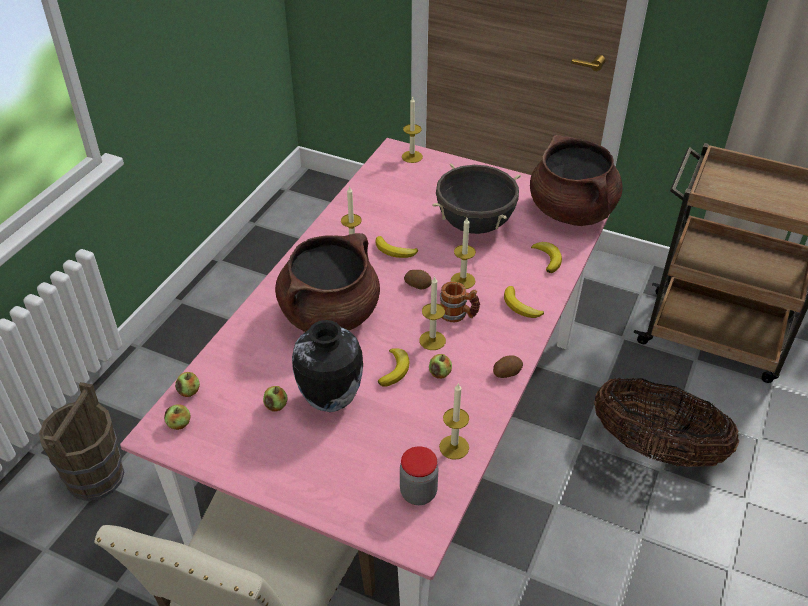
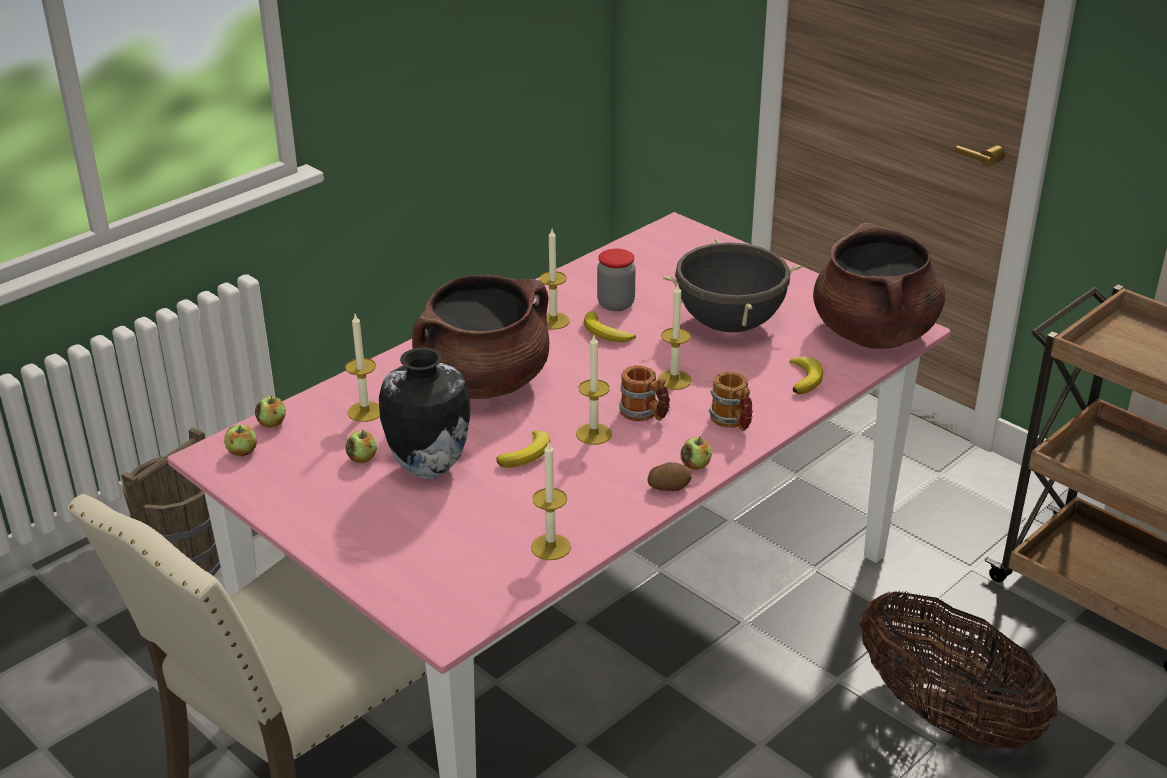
camera: 20 degrees right, 10 degrees down
(412, 156) = (693, 237): candle -> candle (365, 411)
(418, 285) = (613, 373): potato -> none
(418, 492) = (477, 581): jar -> jar (616, 304)
(440, 373) = (581, 469): apple -> apple (695, 465)
(520, 306) = (733, 422): banana -> mug

